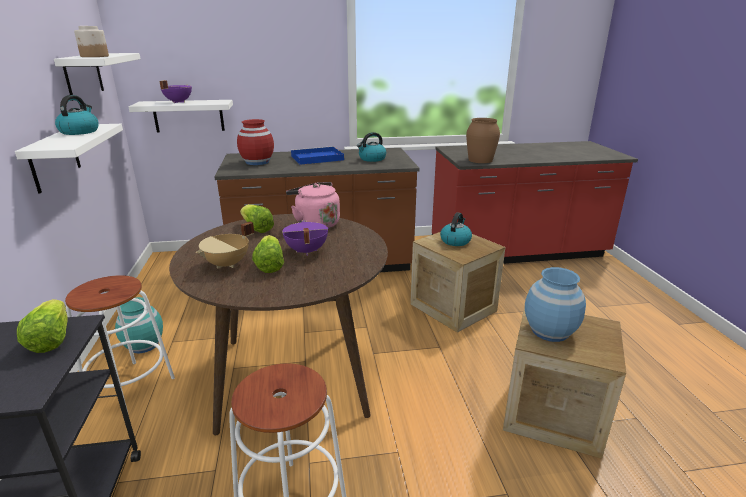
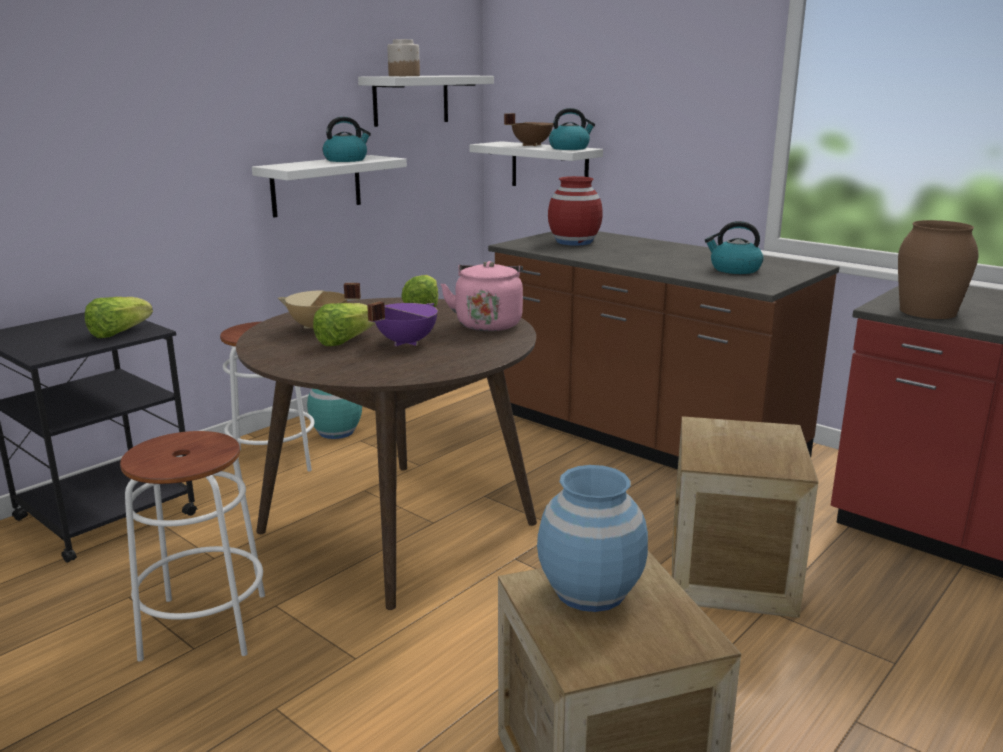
camera: 50 degrees right, 5 degrees down
(178, 102) = (531, 145): purple cooking pot -> brown cooking pot
(316, 158) = (658, 252): blue tray -> none
(455, 241) = (749, 440): kettle -> kettle (570, 148)

